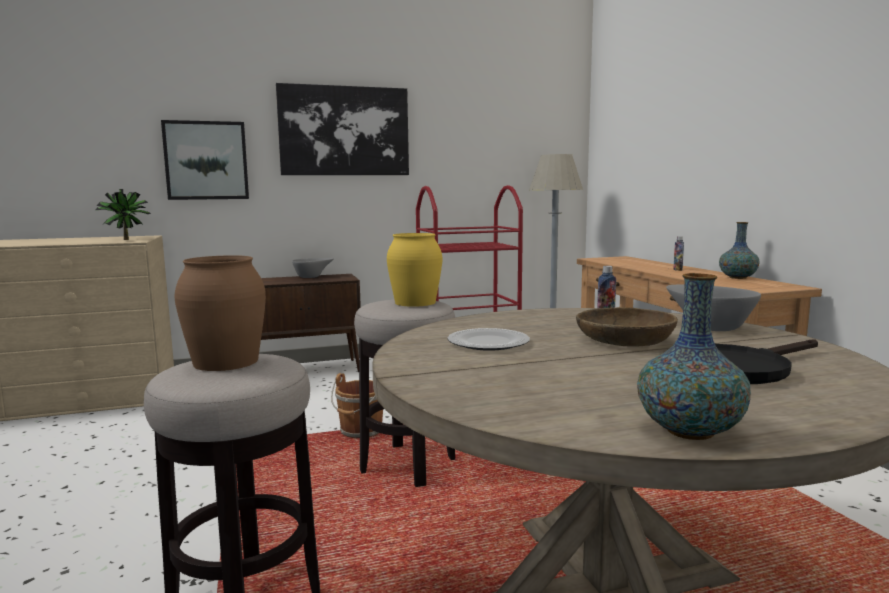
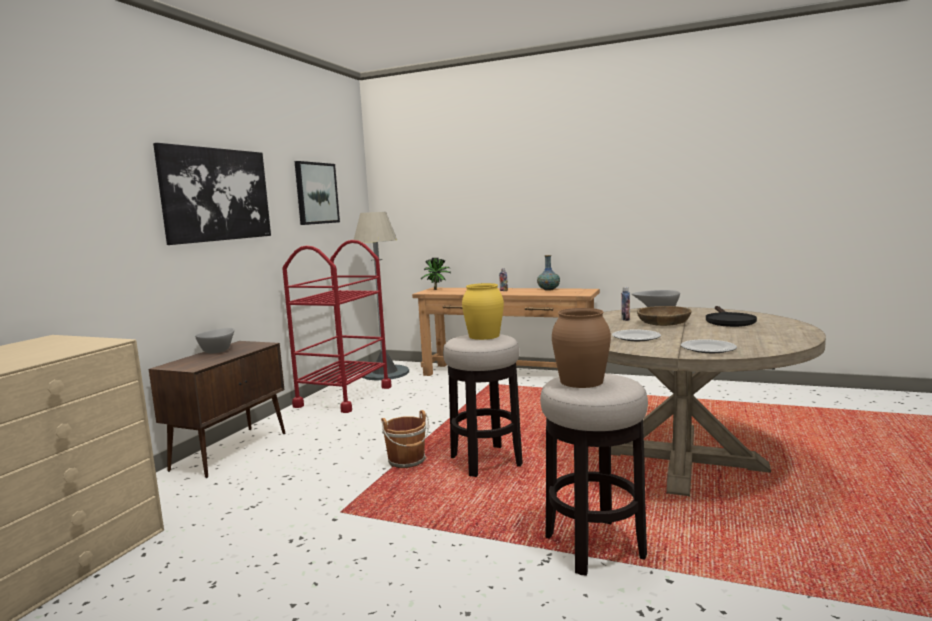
camera: 50 degrees left, 0 degrees up
(127, 240) = (79, 343): potted plant -> potted plant (437, 289)
(206, 160) = (90, 234): picture -> picture (316, 193)
(470, 383) = (707, 349): none -> plate
(690, 431) = (796, 338): vase -> none

